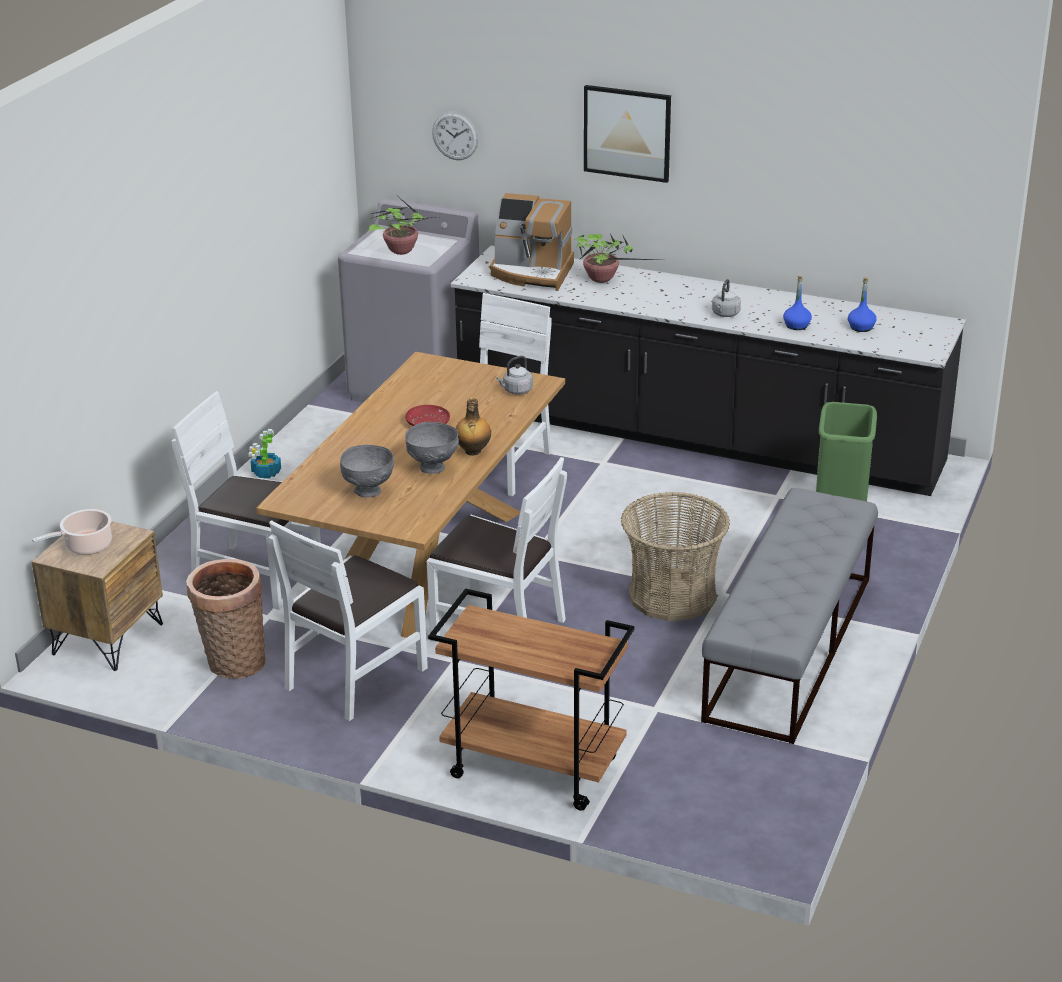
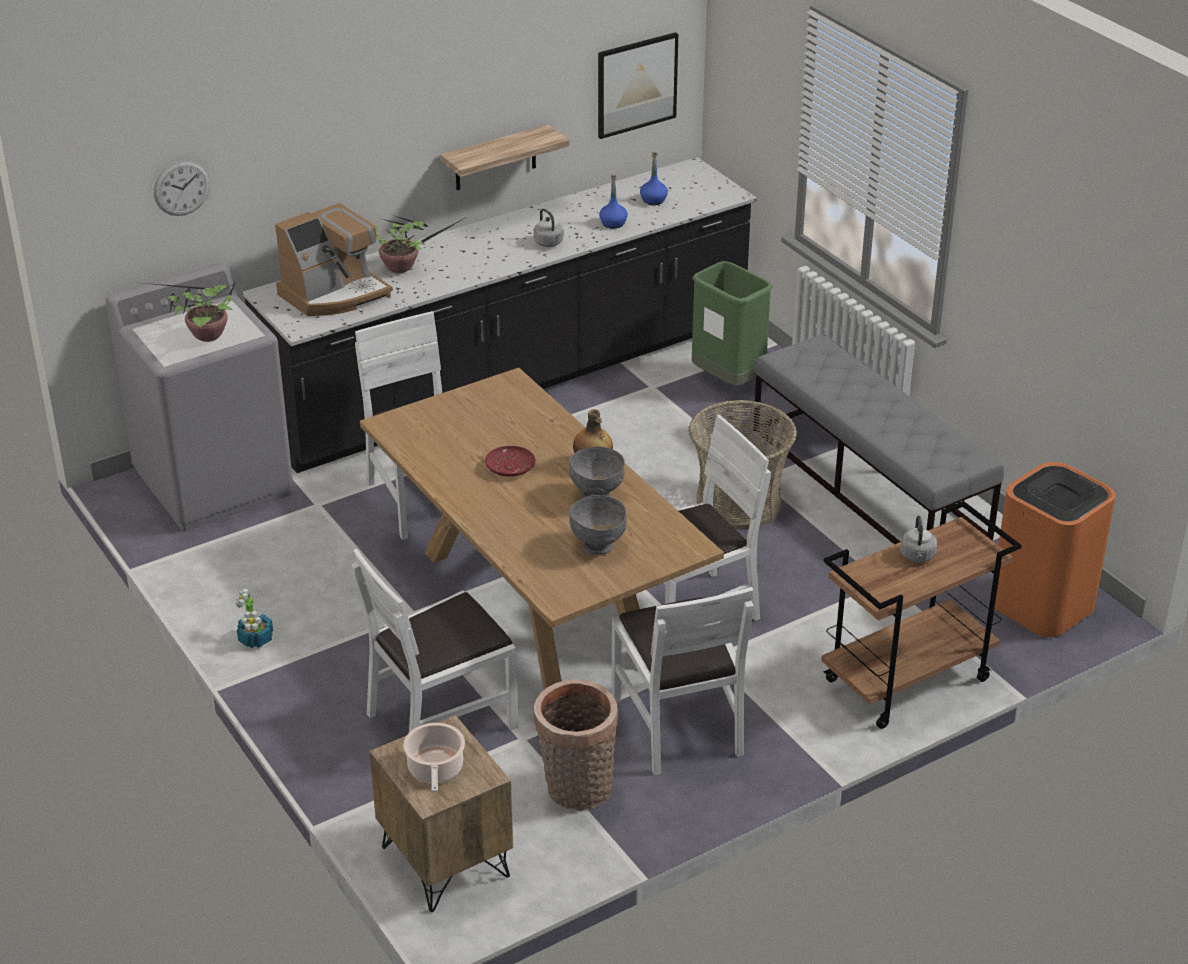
camera: 55 degrees left, 5 degrees up
(516, 391) = (510, 399): grey kettle -> grey kettle (917, 557)
(627, 133) = (374, 108): picture -> picture (636, 84)
(731, 806) = (1043, 605): none -> orange trash can
(742, 228) = (495, 158): none -> shelf

